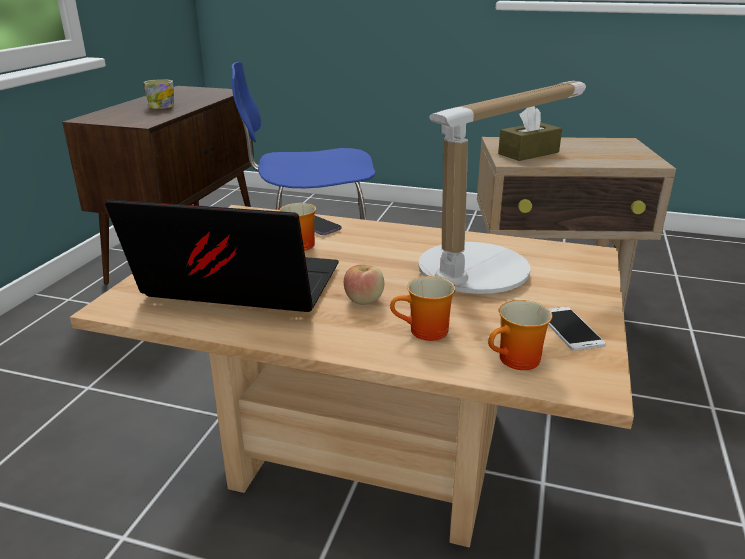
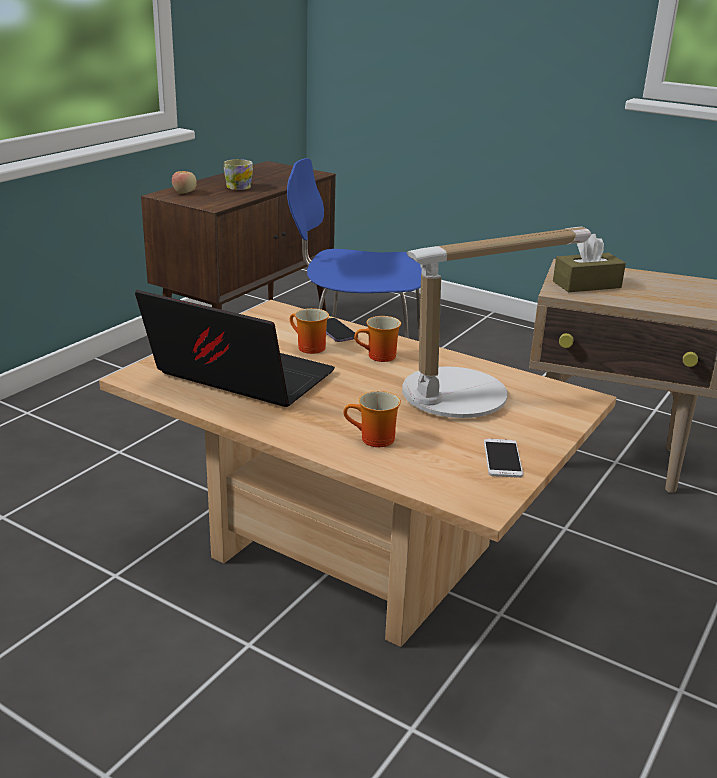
camera: 15 degrees right, 0 degrees up
(364, 300) = (339, 405): apple -> apple (185, 193)
(518, 362) = (435, 475): mug -> mug (379, 357)

